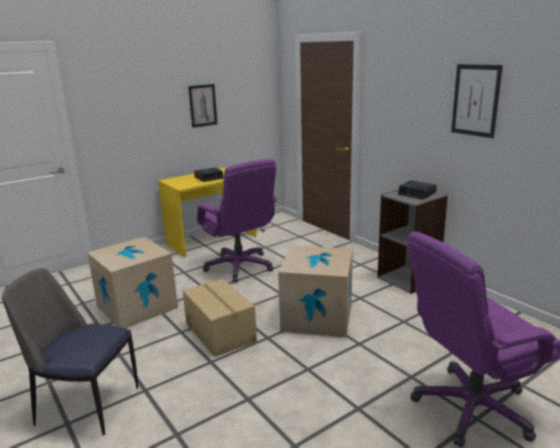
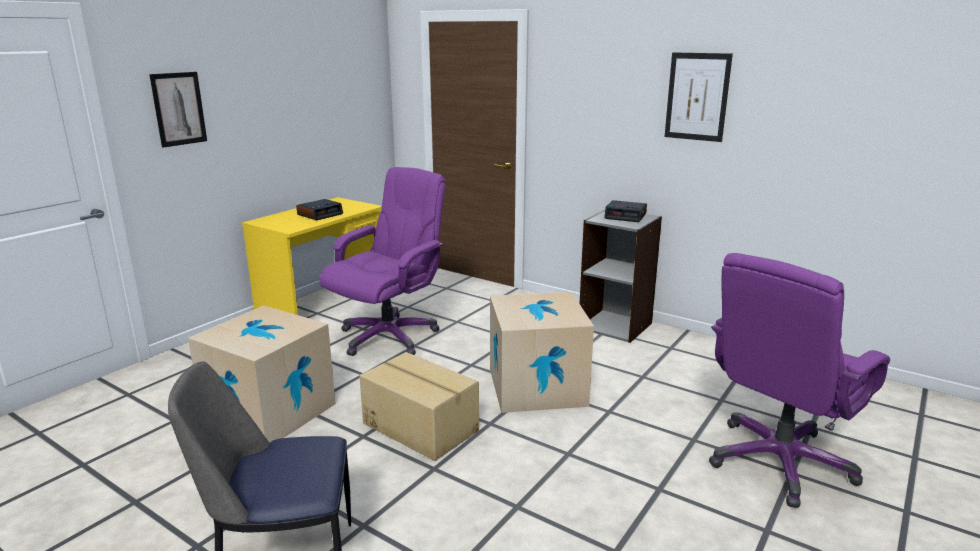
camera: 20 degrees left, 0 degrees up
(203, 105) = (298, 109): picture -> picture (179, 109)
(239, 266) = (389, 336): purple office chair -> purple office chair turned 90 degrees counterclockwise

